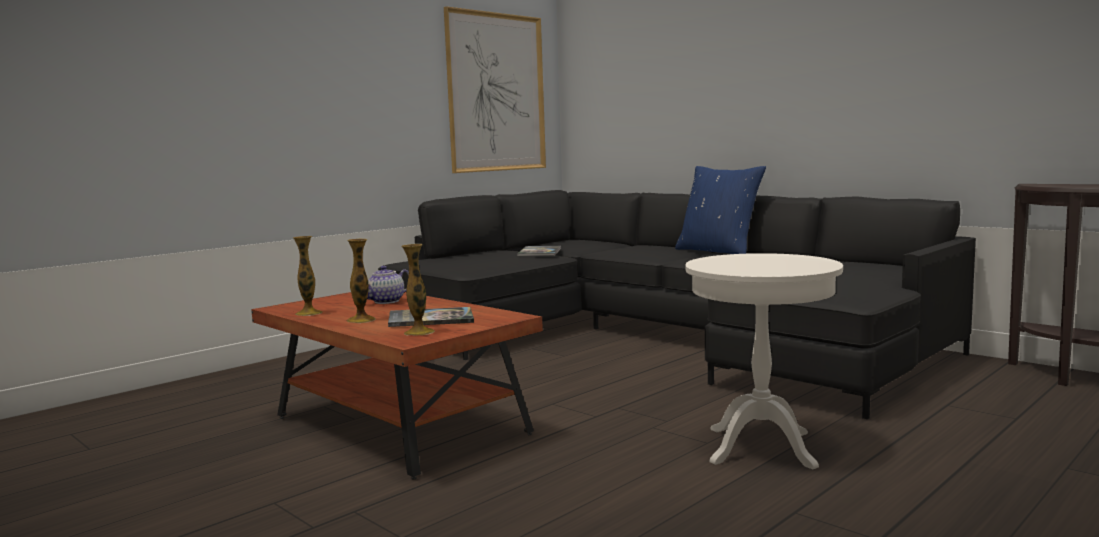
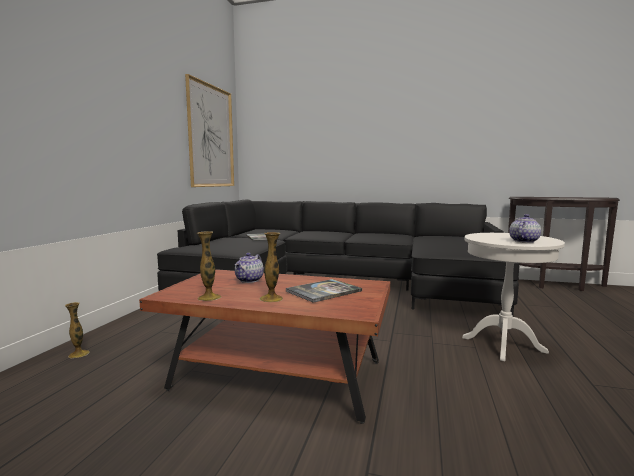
camera: 30 degrees left, 0 degrees up
(419, 332) = (347, 304): vase -> vase (79, 354)
(718, 251) = (360, 233): blue pillow -> none
(753, 267) = (523, 241): none -> teapot

